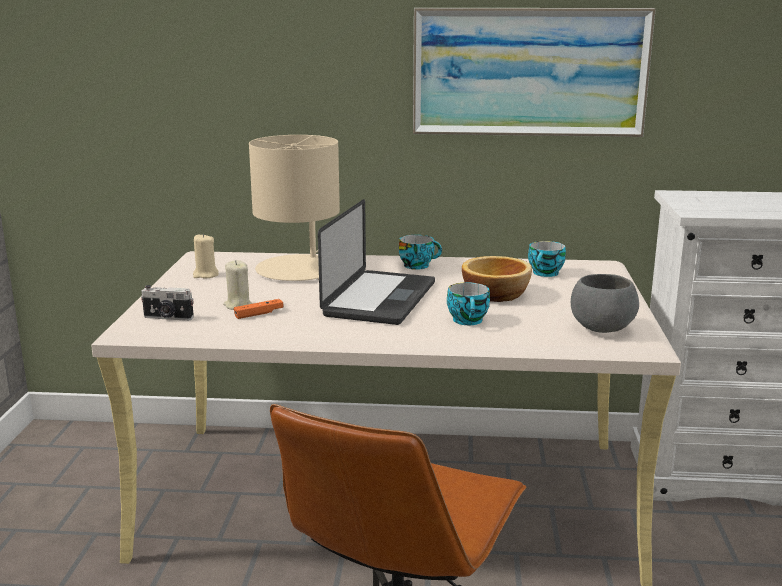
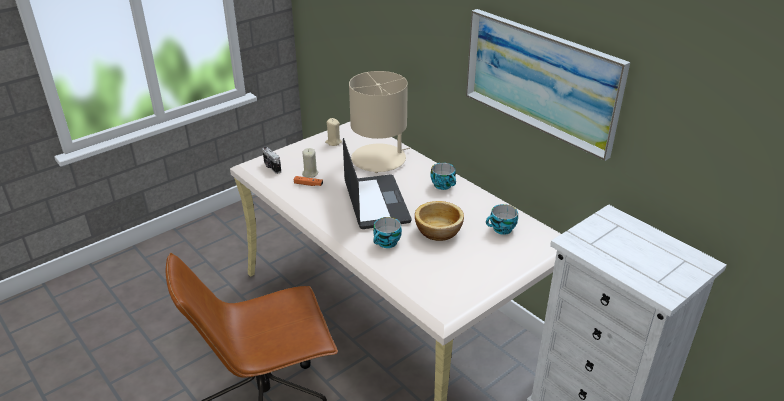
camera: 45 degrees right, 15 degrees up
(380, 299) = (376, 203): laptop -> laptop turned 75 degrees counterclockwise
(602, 329) = (440, 290): grey bowl -> none

